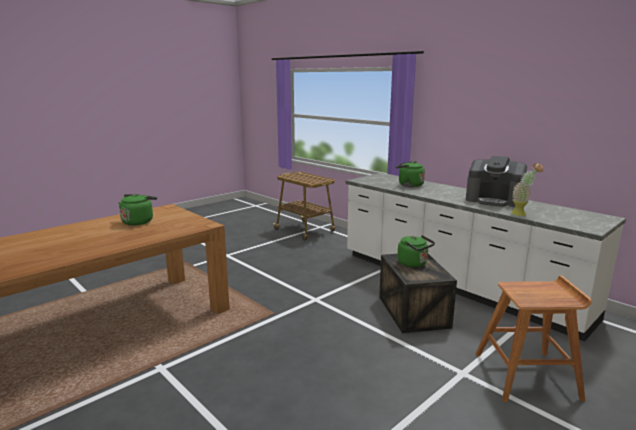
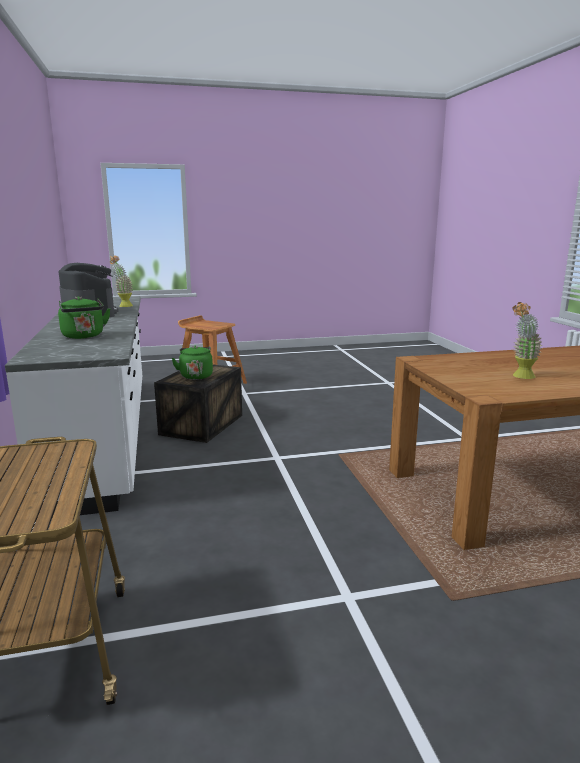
camera: 150 degrees left, 0 degrees up
(139, 221) = (520, 377): green kettle -> potted plant

